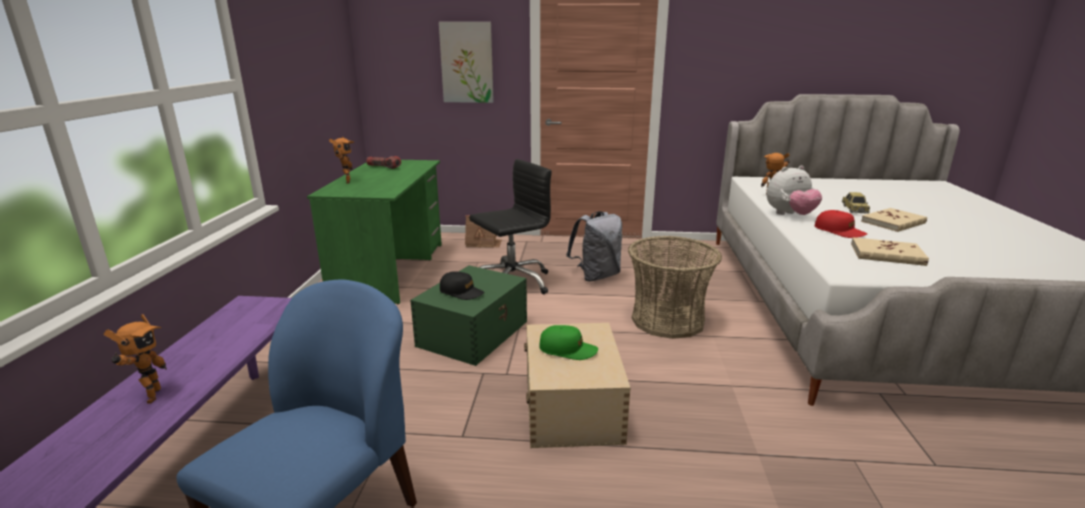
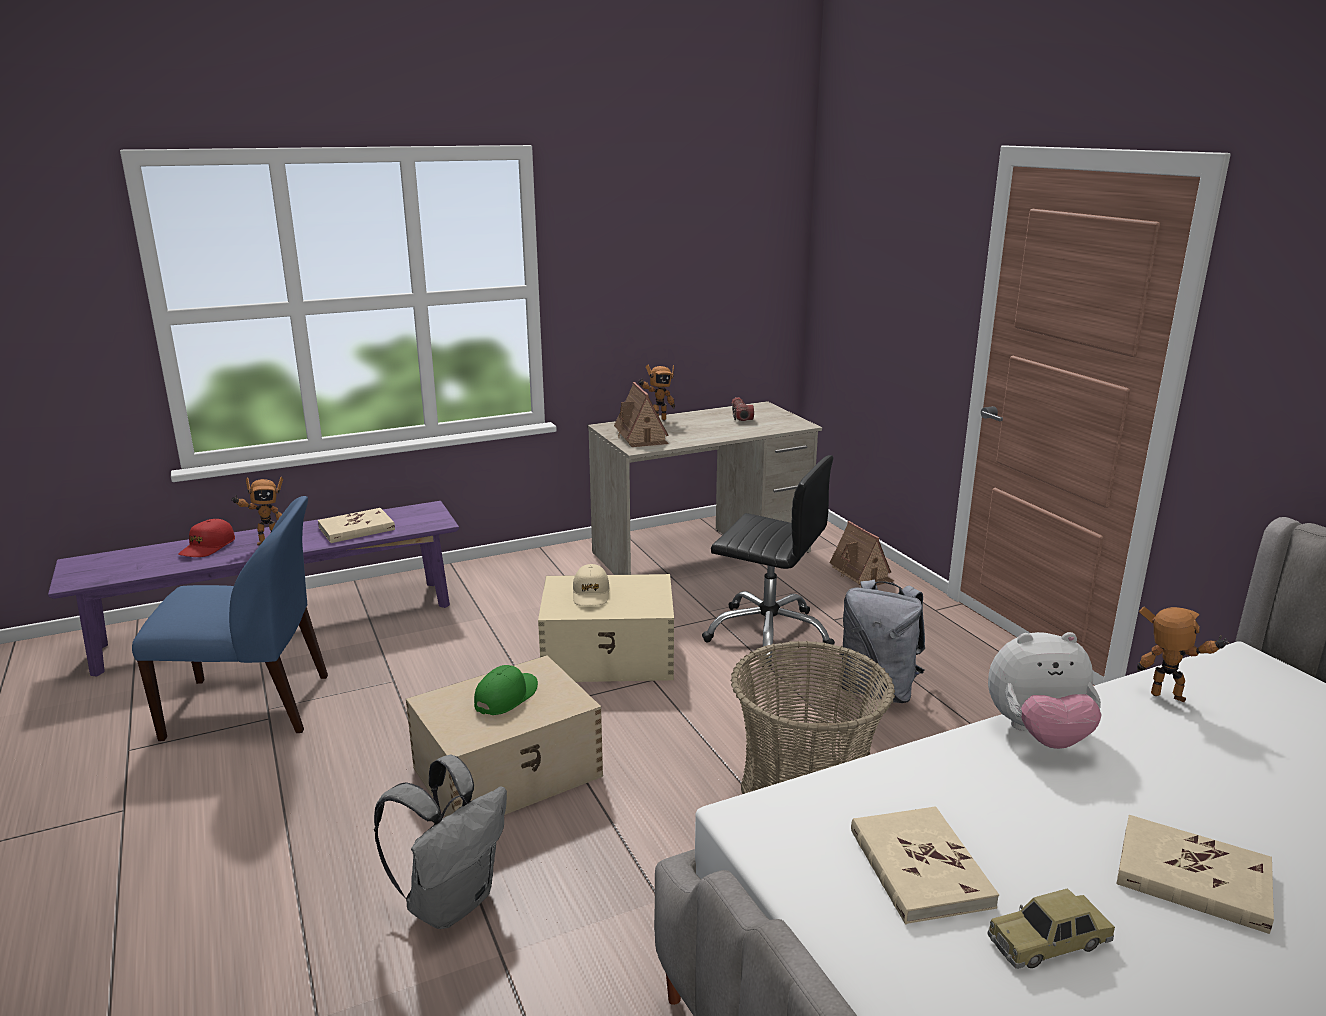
camera: 60 degrees right, 0 degrees up
(223, 341) = (356, 529): none -> beige book
(367, 189) = (641, 437): none -> toy house
(390, 270) = (701, 553): green desk -> beige desk
(461, 292) = (591, 594): black cap -> beige cap
(467, 62) = (910, 288): picture -> none
(474, 333) = (610, 656): green storage box -> beige storage box
(567, 349) = (506, 696): green cap -> green cap turned 135 degrees counterclockwise
(698, 463) = (451, 901): none -> grey backpack
(789, 215) = (1038, 734): plush toy -> plush toy turned 45 degrees counterclockwise
(839, 231) = (1005, 801): red cap -> red cap (207, 547)
(854, 209) = (1222, 815): toy car -> toy car (1049, 942)

